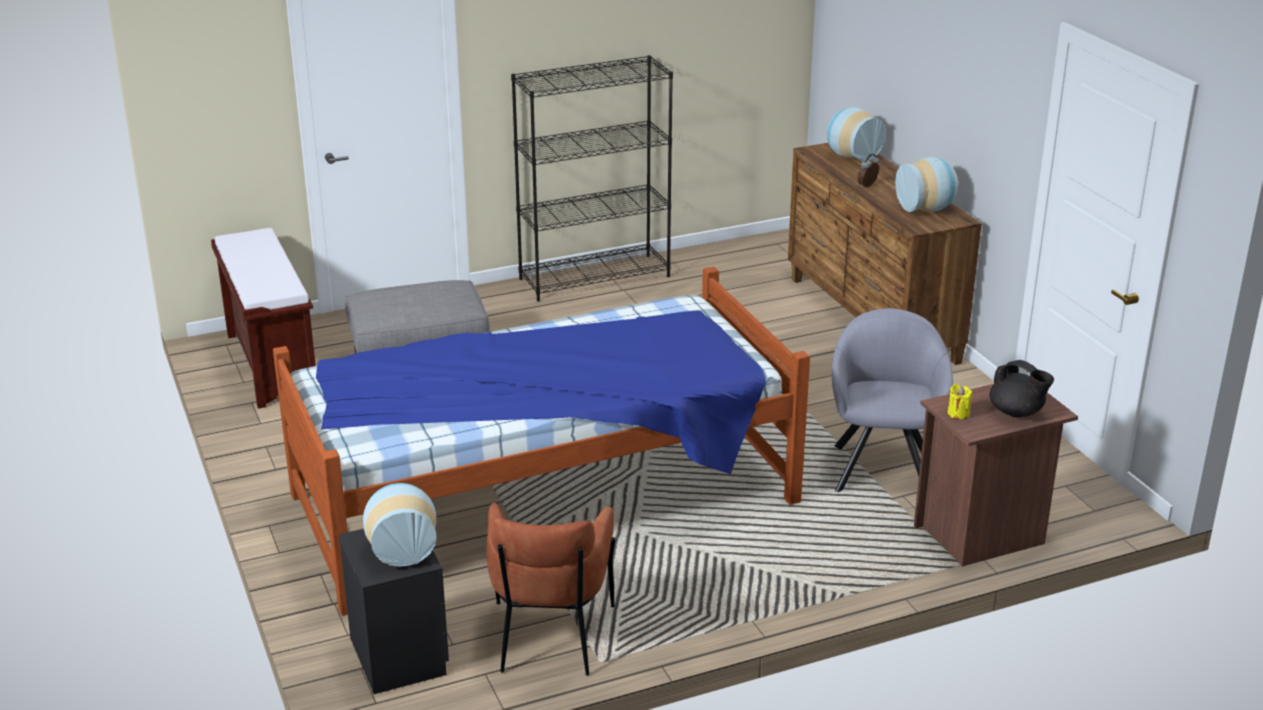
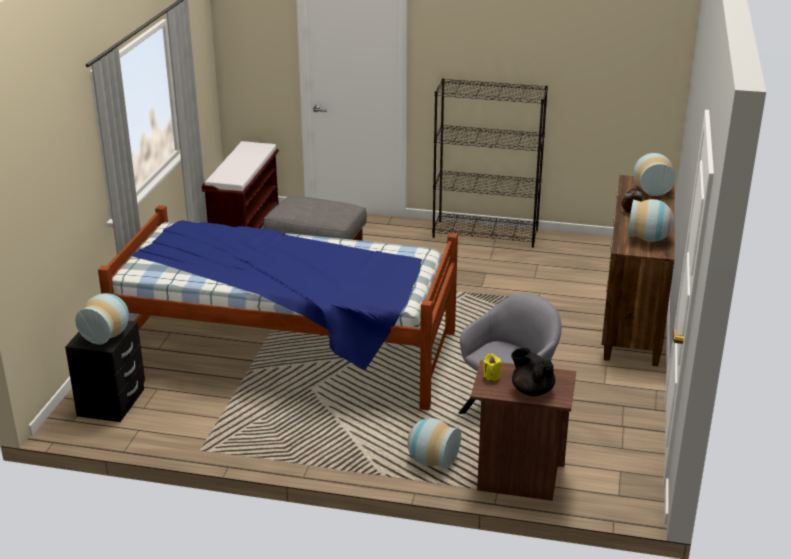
camera: 35 degrees right, 0 degrees up
(550, 638) = (192, 426): brown armchair -> none
(875, 556) = (431, 460): none -> vase
(1016, 412) = (531, 390): black teapot -> black teapot turned 150 degrees clockwise

